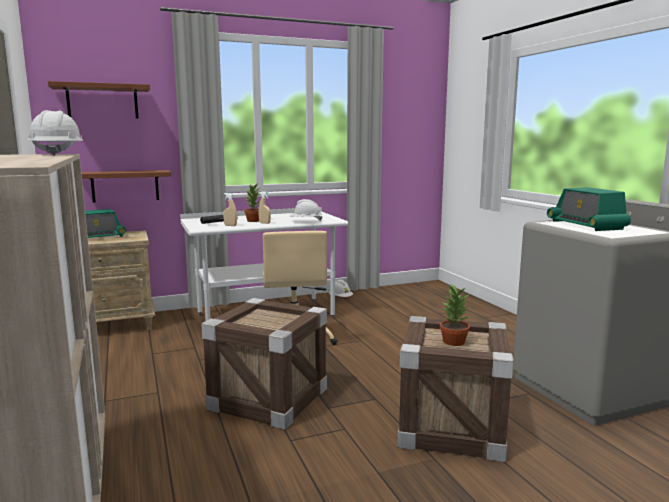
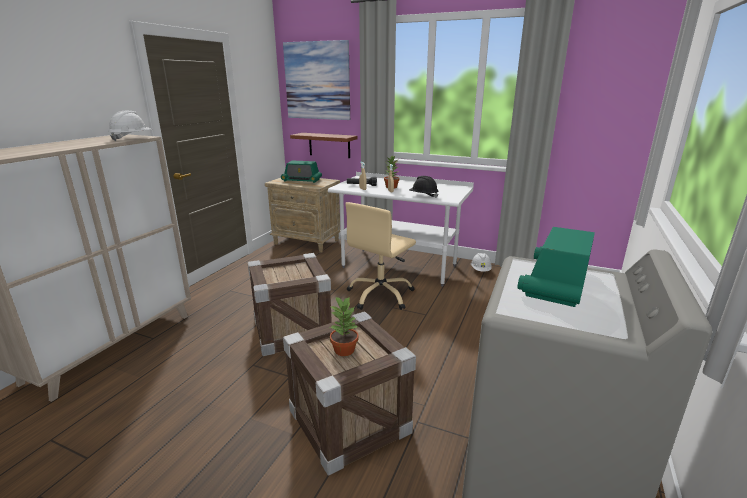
camera: 45 degrees right, 10 degrees up
(102, 101) = (317, 81): brown shelf -> picture
(305, 221) = (423, 196): white hard hat -> black hard hat

